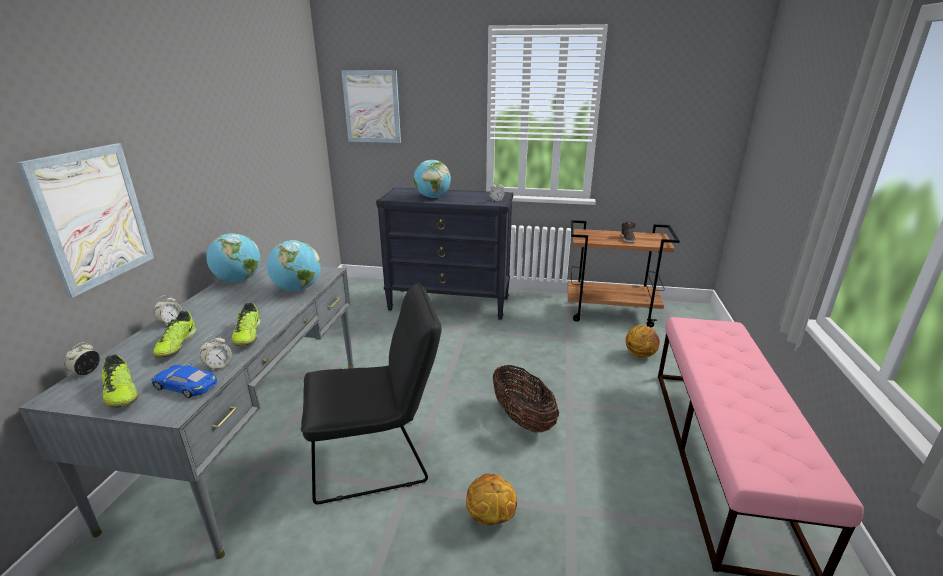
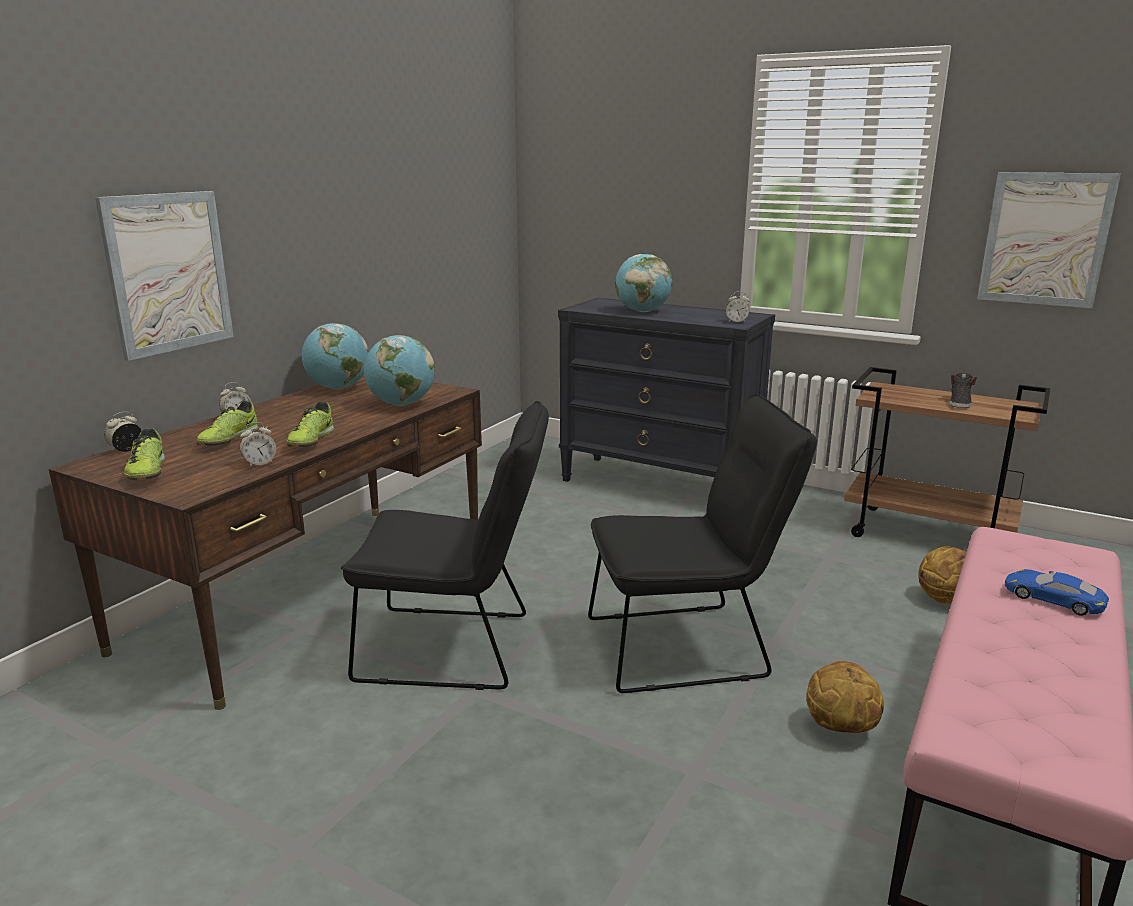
camera: 20 degrees right, 5 degrees down
(185, 385) = (214, 475): blue toy car -> blue toy car (1053, 598)
(250, 433) = (313, 591): grey desk -> brown desk
(372, 107) = (581, 178): picture -> picture (1045, 239)
(490, 517) = (571, 750): basketball -> basketball (839, 727)
(522, 419) = (688, 646): basket -> black chair

